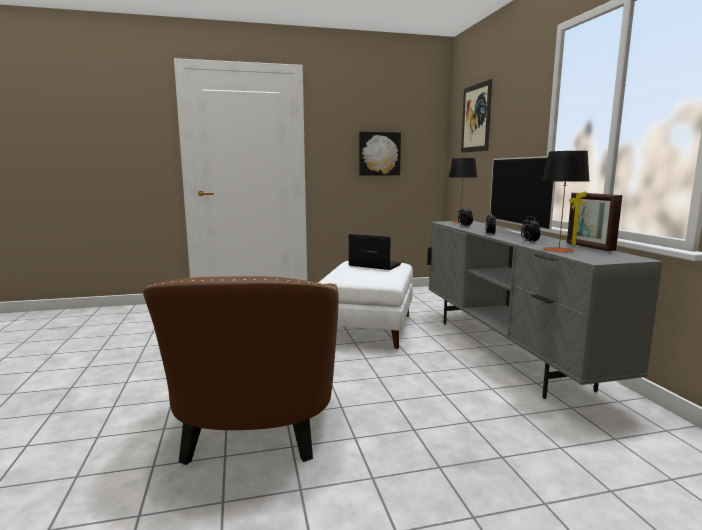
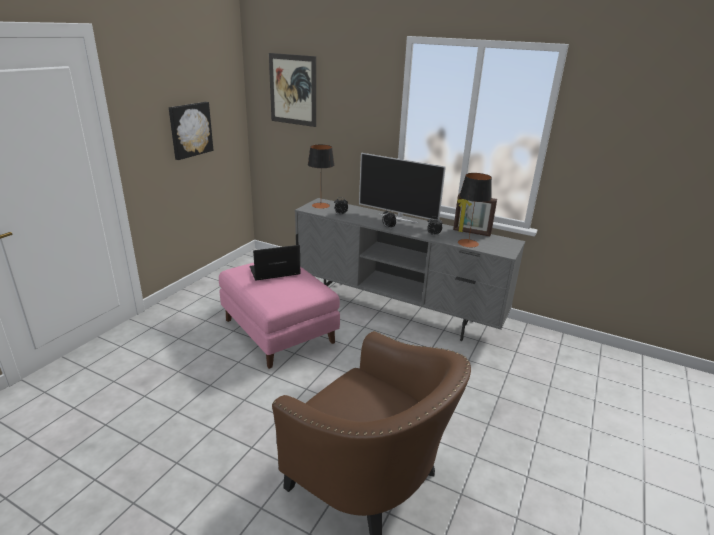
camera: 50 degrees left, 15 degrees up
(368, 329) = (280, 332): white ottoman -> pink ottoman

